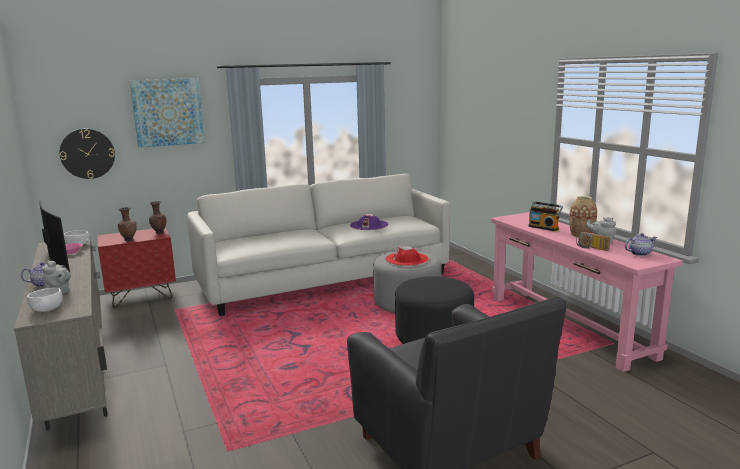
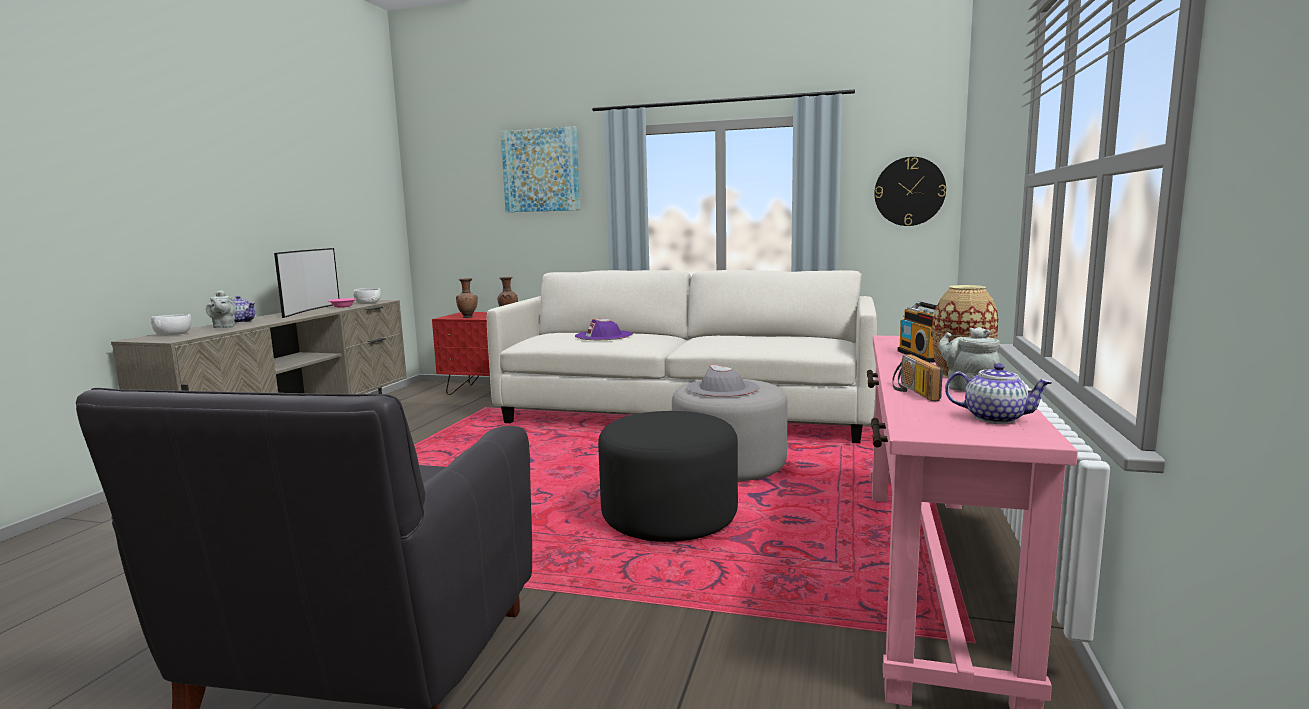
camera: 40 degrees right, 5 degrees down
(87, 153) = (458, 217): wall clock -> wall clock (909, 191)
(369, 225) = (744, 339): purple hat -> purple hat (604, 335)
(407, 259) = (722, 388): red hat -> grey hat

